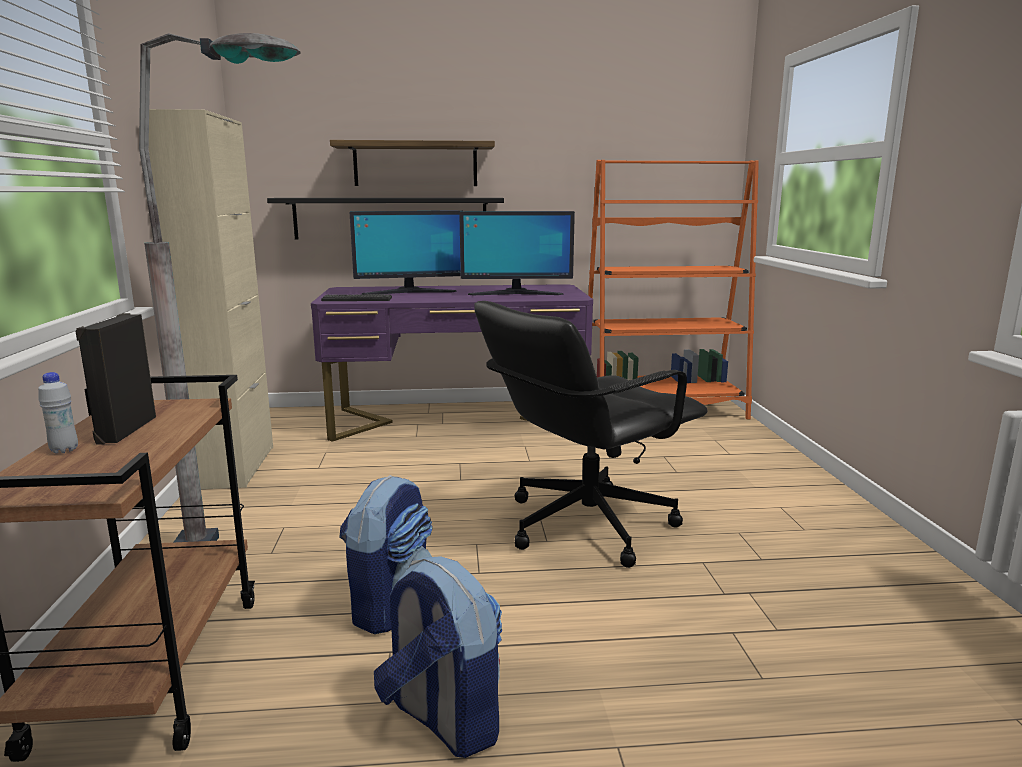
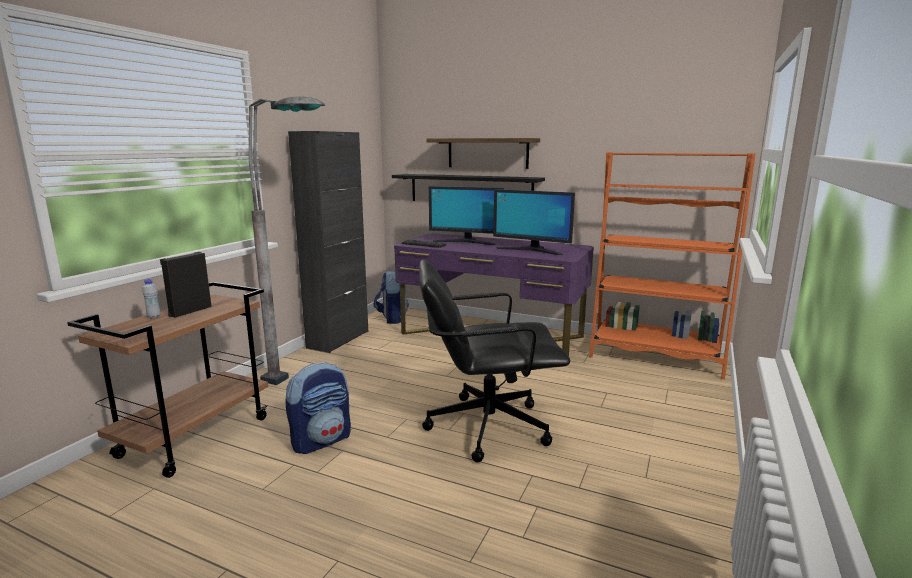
camera: 30 degrees right, 0 degrees up
(236, 467) = (338, 339): beige cabinet -> black cabinet
(442, 719) = (276, 508): backpack -> backpack (391, 318)

